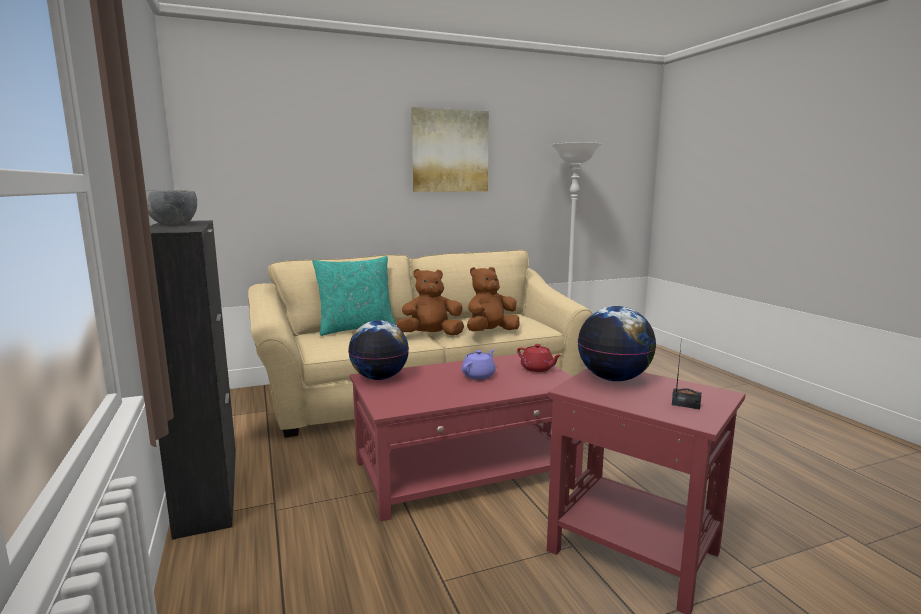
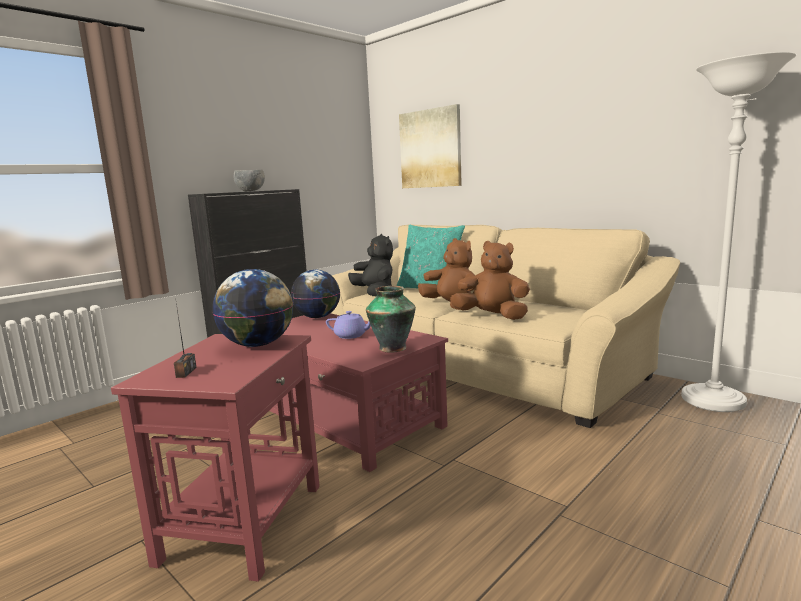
camera: 65 degrees right, 0 degrees up
(322, 346) = (375, 294): none -> black plush toy
(450, 151) = (573, 107): picture -> picture (430, 149)
(537, 369) = (393, 347): red teapot -> vase

